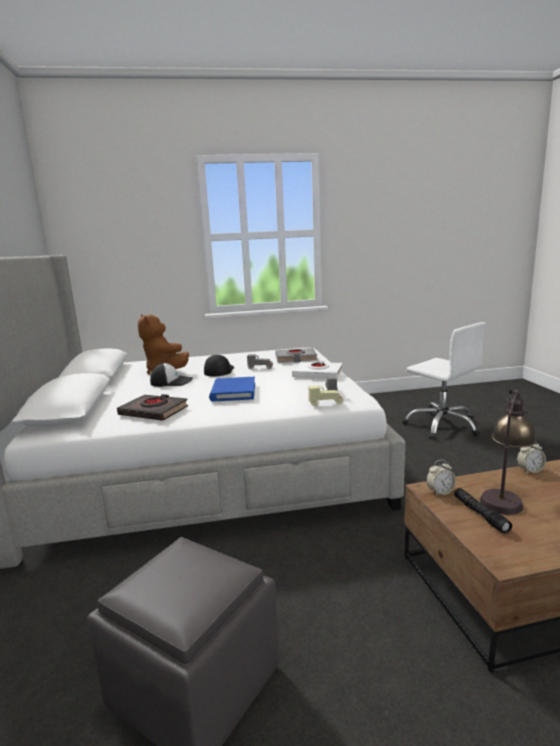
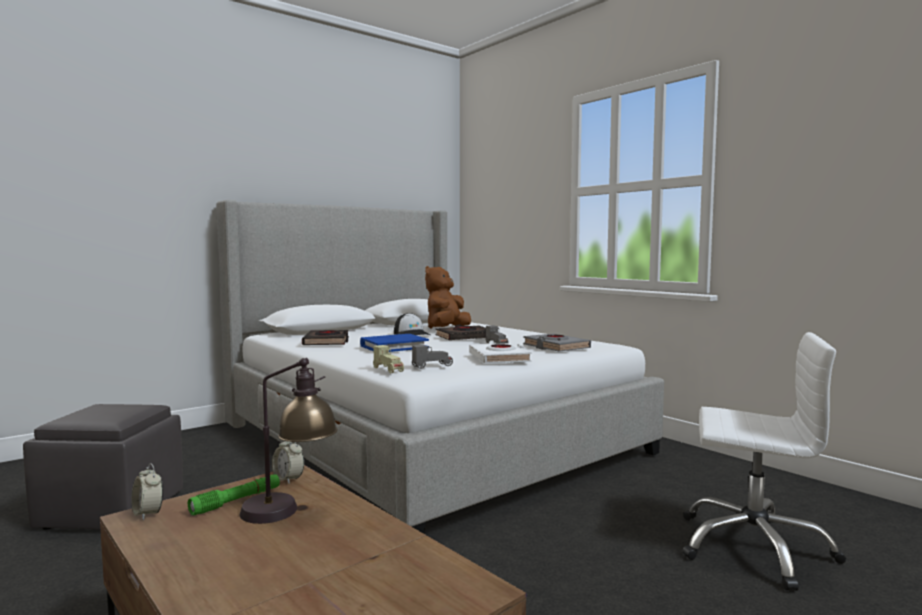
camera: 60 degrees right, 10 degrees down
(218, 371) = (464, 337): cap -> black book
(442, 425) = (753, 547): white office chair -> white office chair turned 90 degrees counterclockwise
(480, 514) = (236, 501): black flashlight -> green flashlight
(529, 470) = (384, 526): alarm clock -> alarm clock (148, 514)

